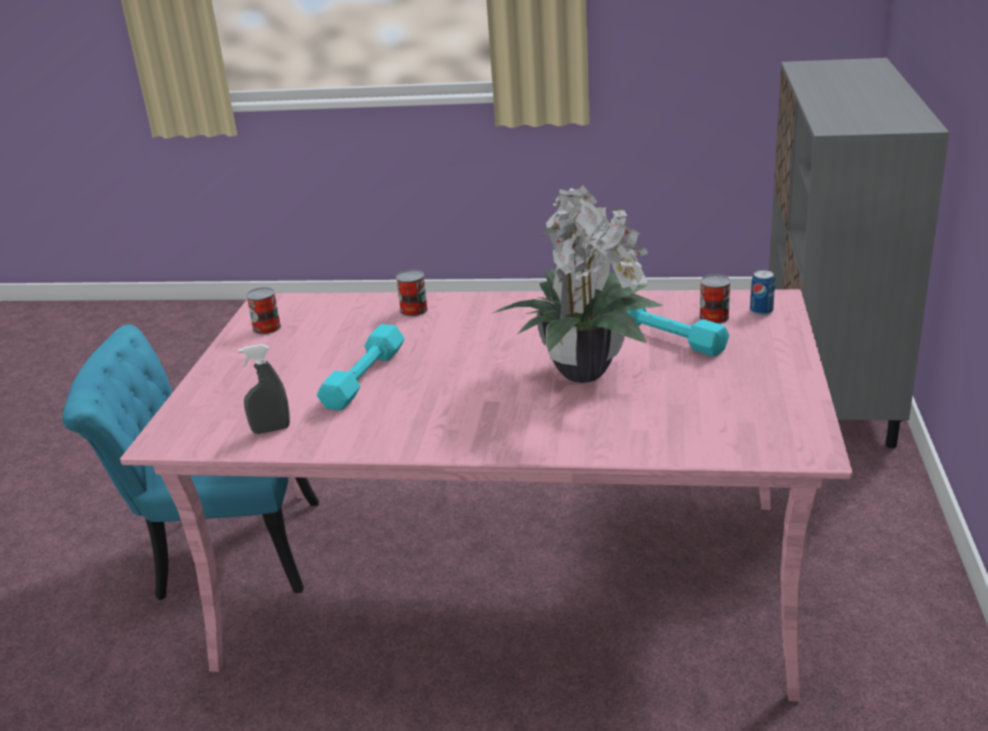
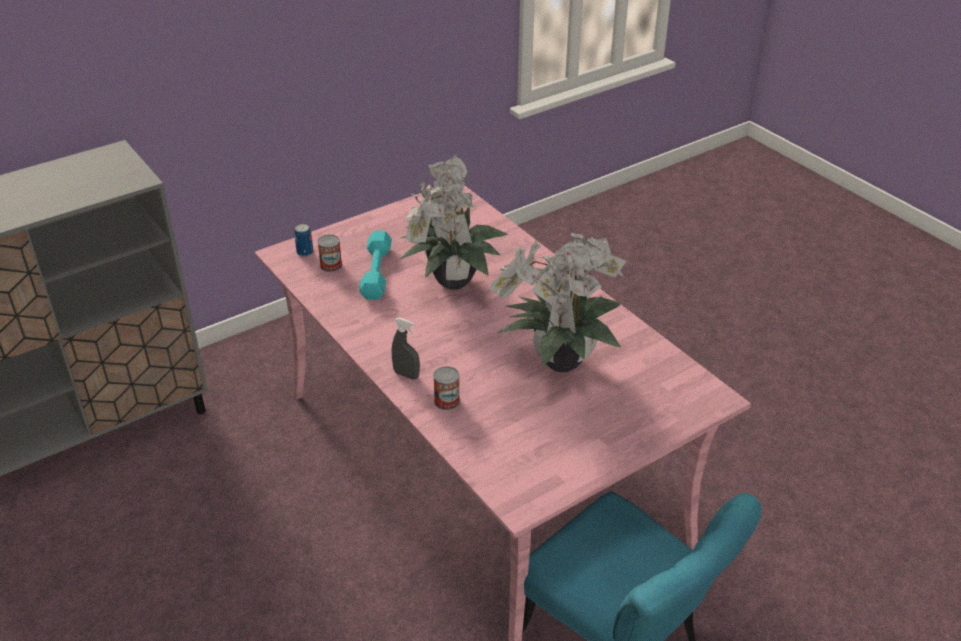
camera: 135 degrees left, 10 degrees up
(267, 328) = (556, 465): can -> none
(271, 430) = (649, 360): grey spray bottle -> grey spray bottle (406, 375)
(364, 378) = (557, 362): turquoise dumbbell -> potted plant

